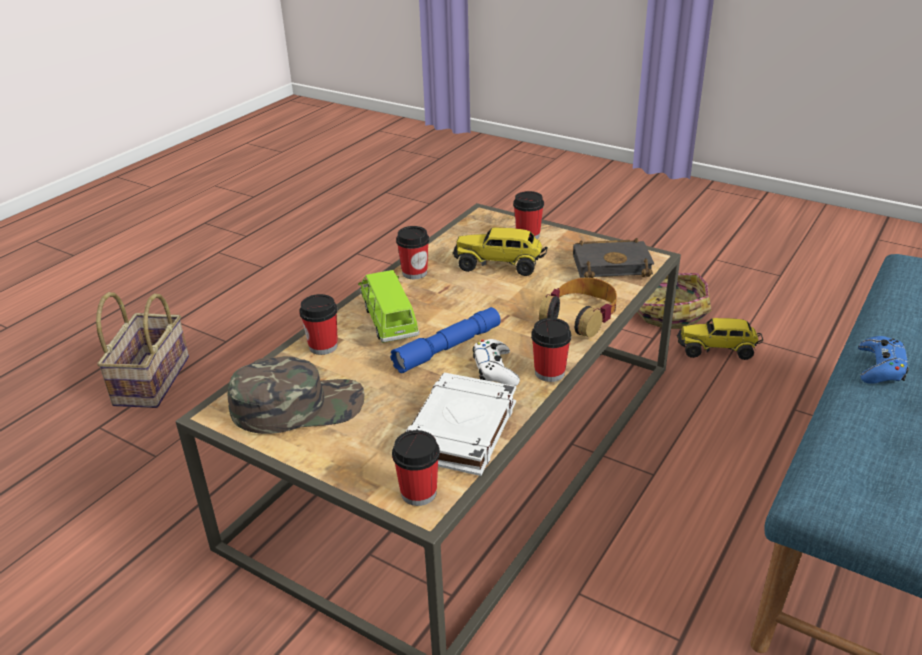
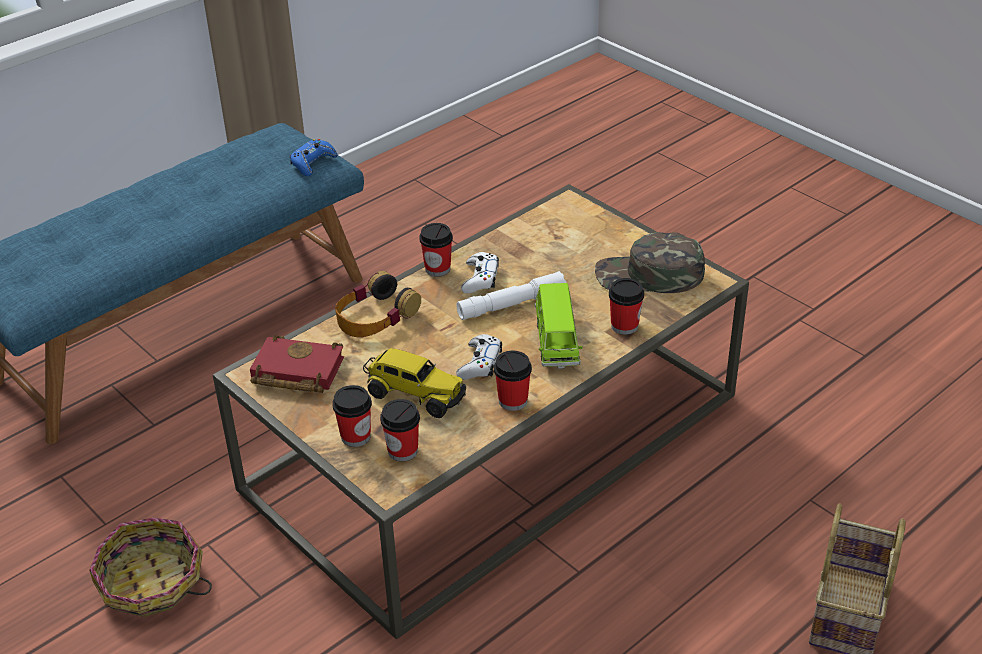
camera: 165 degrees left, 5 degrees up
(418, 493) = (570, 207): cup -> cup (403, 451)
(448, 348) = (511, 305): blue flashlight -> white flashlight
(455, 294) = (480, 364): none -> white game controller
(460, 431) = (528, 238): white book -> none
(613, 264) = (294, 372): black book -> red book
(717, 349) = (152, 510): toy truck -> none
(880, 368) = (199, 214): blue game controller -> blue game controller (313, 163)

